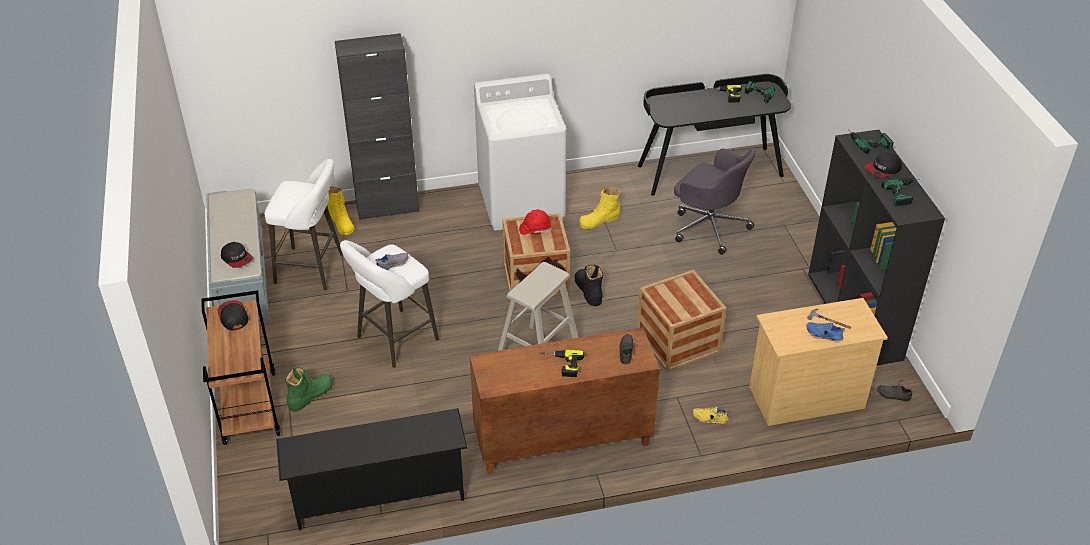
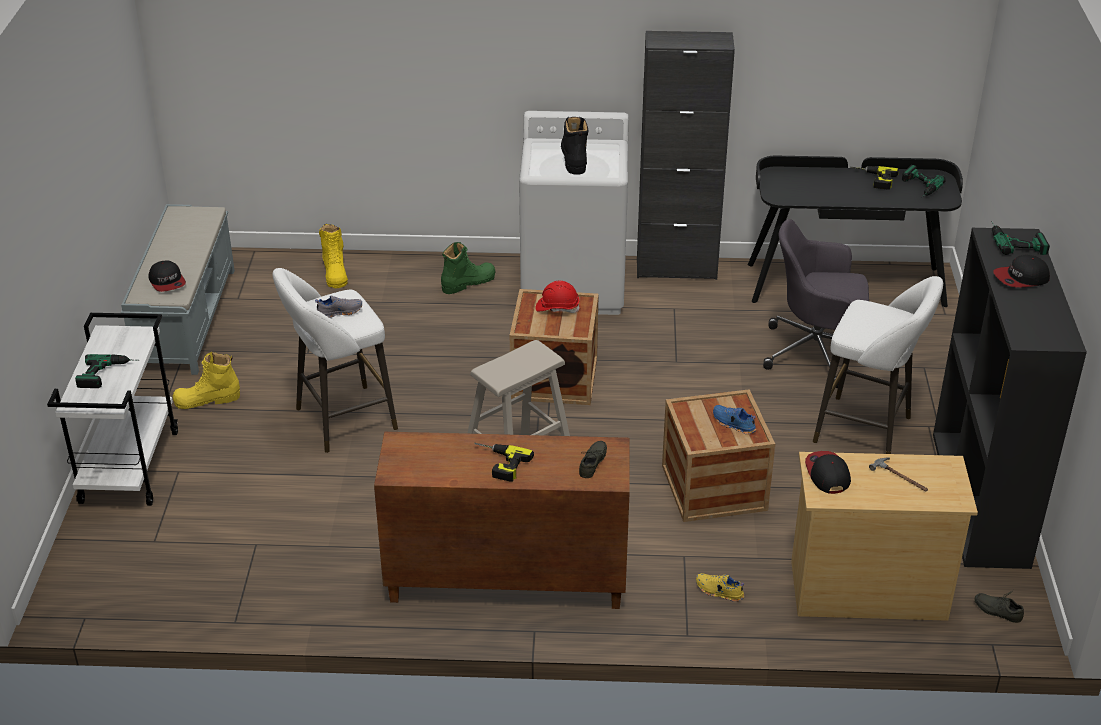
camera: 15 degrees right, 5 degrees down
(233, 316) = (121, 341): cap -> cap (827, 474)
(249, 407) = (129, 466): brown cart -> white cart
(310, 395) = (208, 466): green boot -> green boot (468, 282)
(313, 269) = (277, 321): white stool -> white stool (868, 431)
(378, 497) = (240, 602): black shoe rack -> none
(387, 207) = (400, 265): black cabinet -> black cabinet (676, 269)
(588, 290) = (618, 404): black boot -> black boot (574, 158)
(599, 220) = (669, 322): yellow boot -> yellow boot (207, 399)
(708, 226) = (816, 352): grey office chair -> grey office chair turned 135 degrees clockwise
(823, 335) = (884, 493): blue shoe -> blue shoe (733, 424)
(906, 193) = (1042, 312): power drill -> power drill (109, 374)

